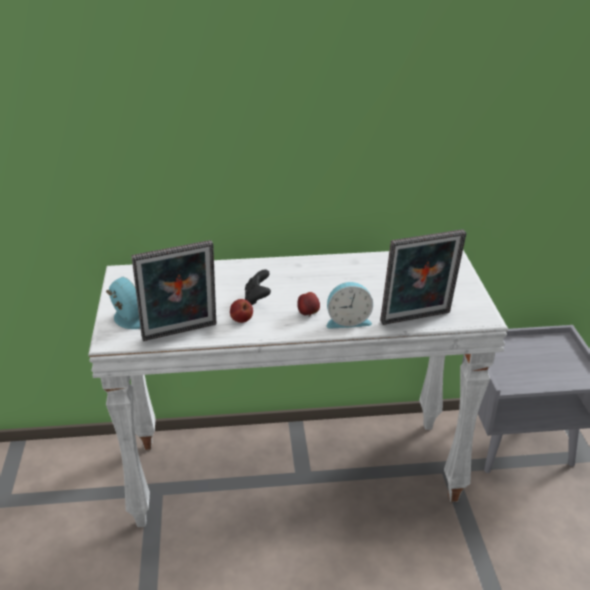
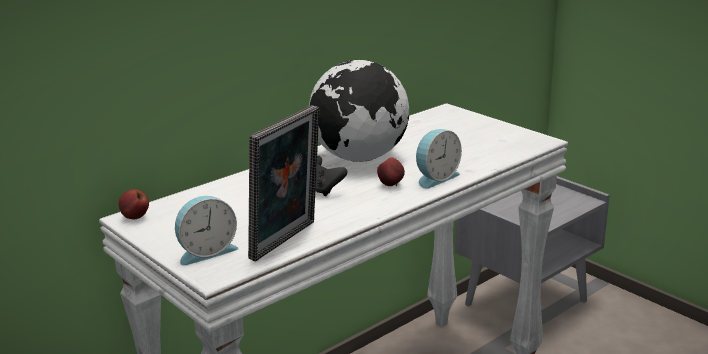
camera: 35 degrees left, 10 degrees down
(127, 319) = (206, 252): alarm clock -> alarm clock turned 135 degrees clockwise
(241, 320) = (334, 210): apple -> apple (134, 217)
(320, 279) = (359, 158): none -> globe
(417, 319) = (492, 158): picture frame -> none

